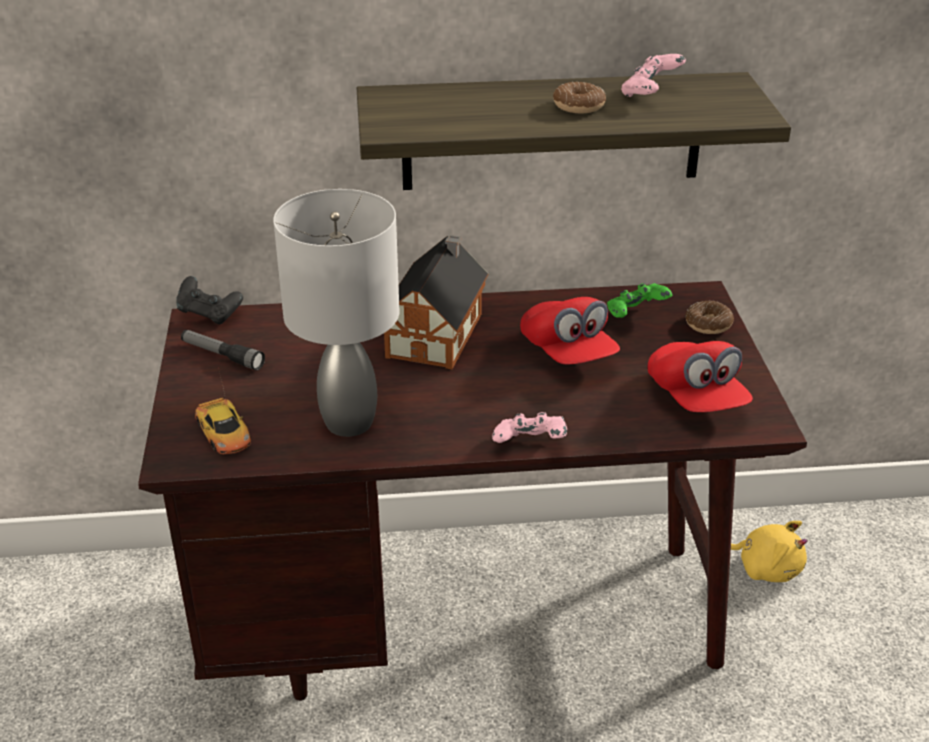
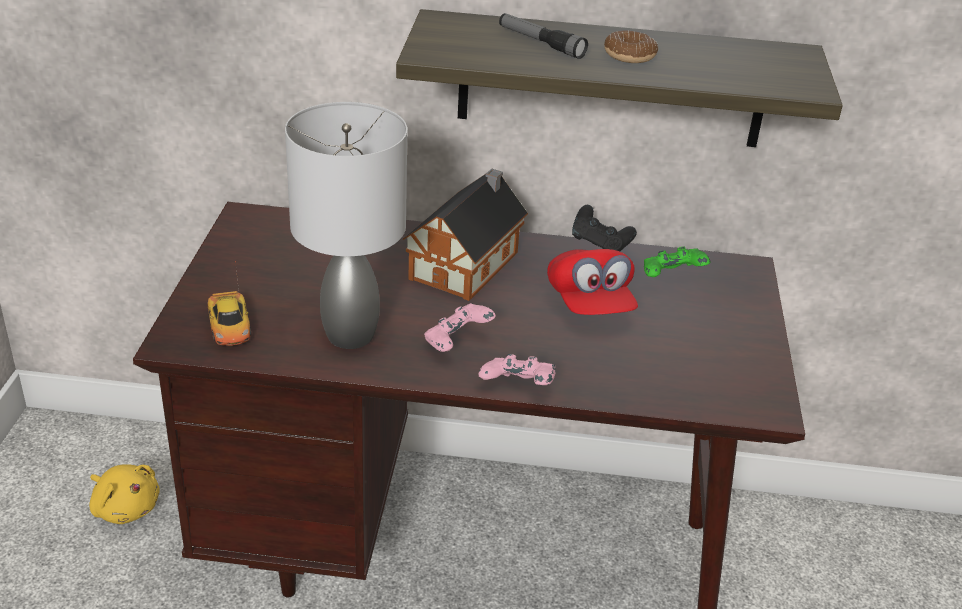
camera: 10 degrees right, 0 degrees up
(209, 314) = (259, 212): black game controller -> black game controller (600, 245)
(222, 356) = (256, 252): flashlight -> flashlight (540, 43)
(650, 94) = (708, 53): pink game controller -> pink game controller (457, 343)
(696, 398) = (704, 370): red cap -> none
(708, 324) = (743, 298): donut -> none
(765, 567) = (783, 557): yellow plush toy -> yellow plush toy (125, 507)

